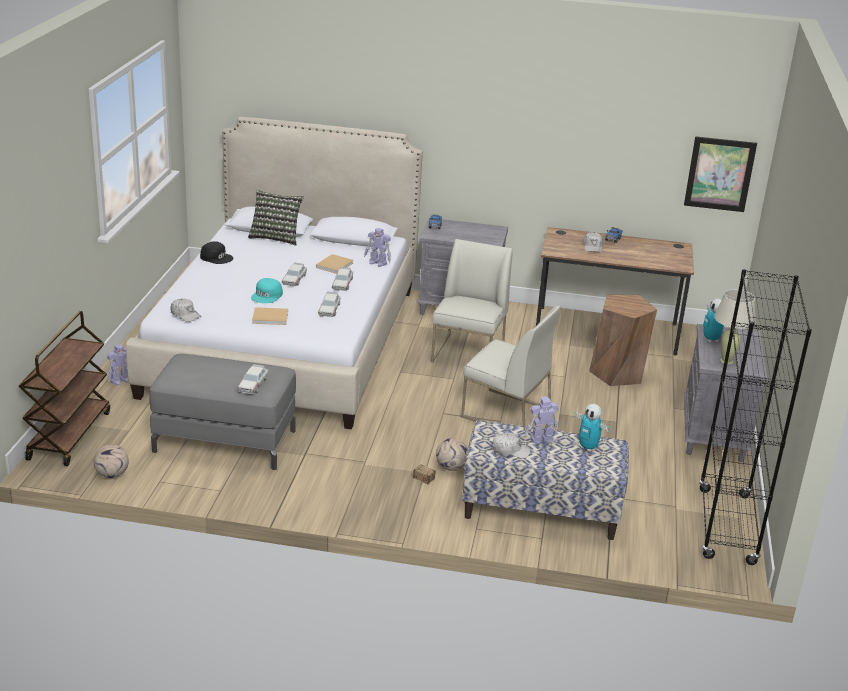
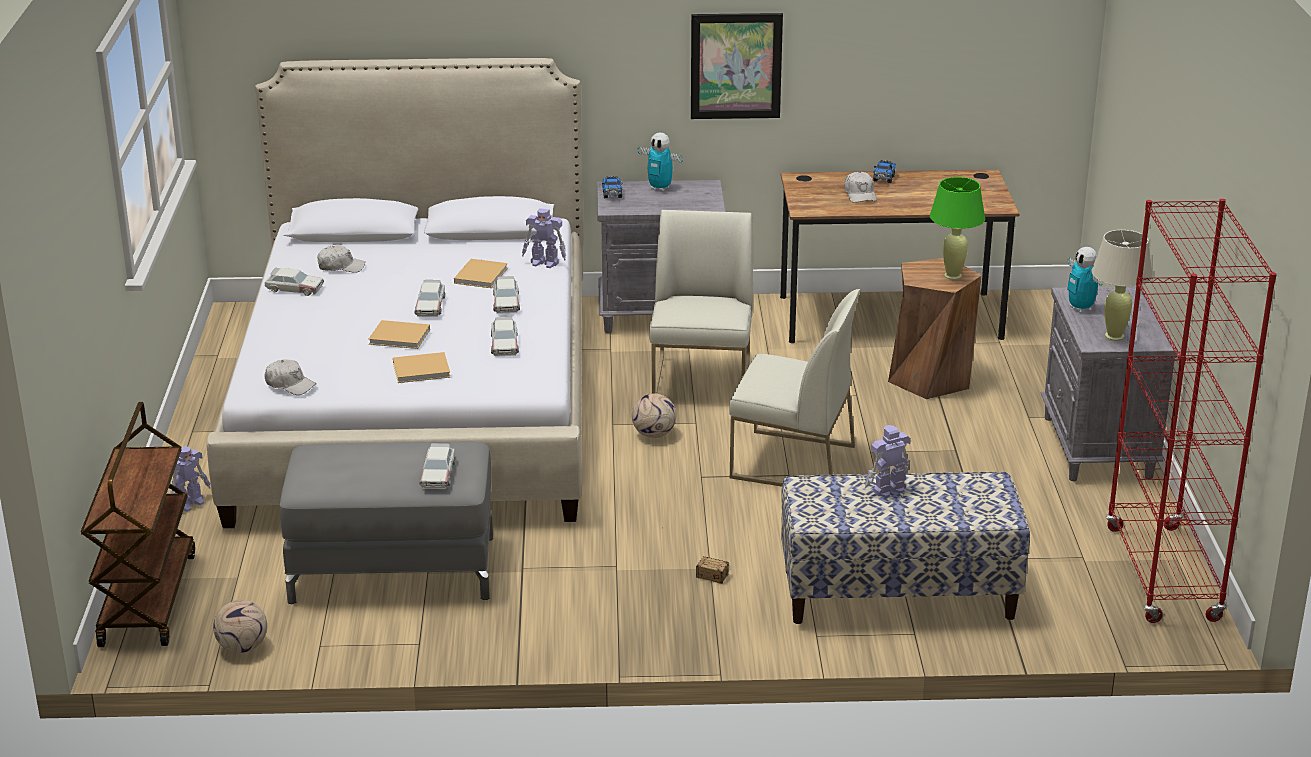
camera: 10 degrees left, 0 degrees up
(216, 257) = (294, 289): black cap -> toy car
(267, 295) = (401, 337): turquoise cap -> beige book
(276, 237) = (370, 244): pillow -> none
(451, 467) = (745, 554): football -> football (654, 434)
(510, 450) = (851, 512): white cap -> white cap (340, 267)
(588, 448) = (958, 491): toy robot -> toy robot (660, 188)
(637, 307) = (953, 276): none -> green table lamp
(719, 174) = (1030, 61): picture -> picture (736, 66)
(726, 527) = (1162, 574): black bookcase -> red bookcase

